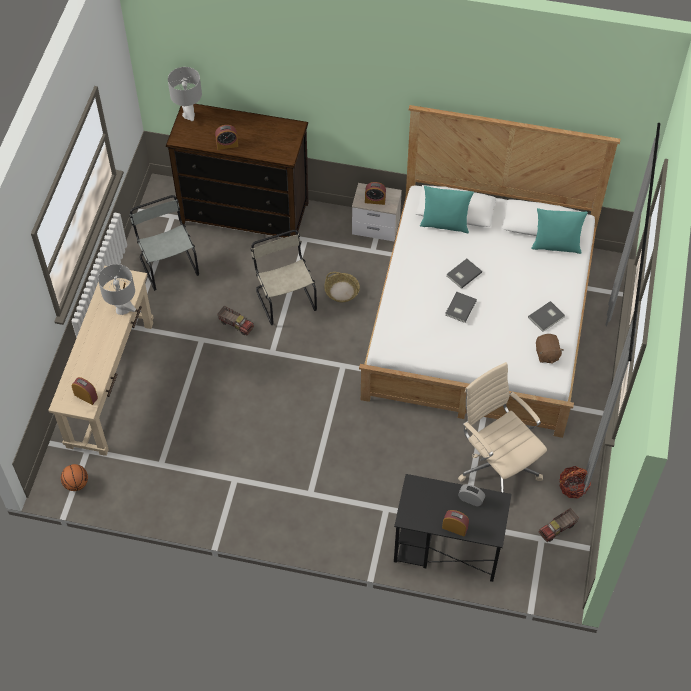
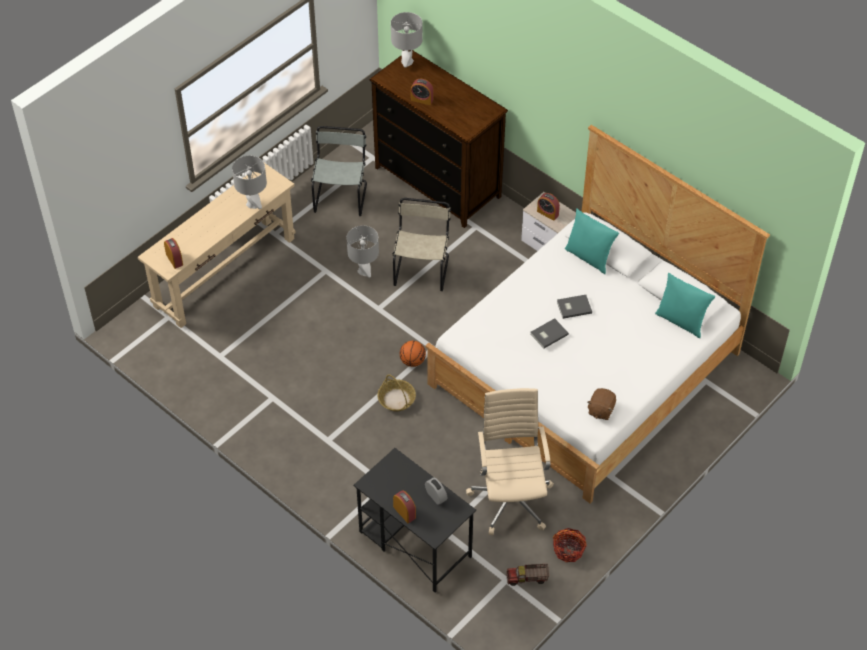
camera: 30 degrees right, 5 degrees down
(76, 483) = (141, 339): basketball -> basketball (412, 361)
(236, 324) = (364, 271): toy truck -> grey table lamp
(341, 291) = (477, 285): basket -> basket (396, 399)
(547, 317) = (624, 379): grey book -> none

